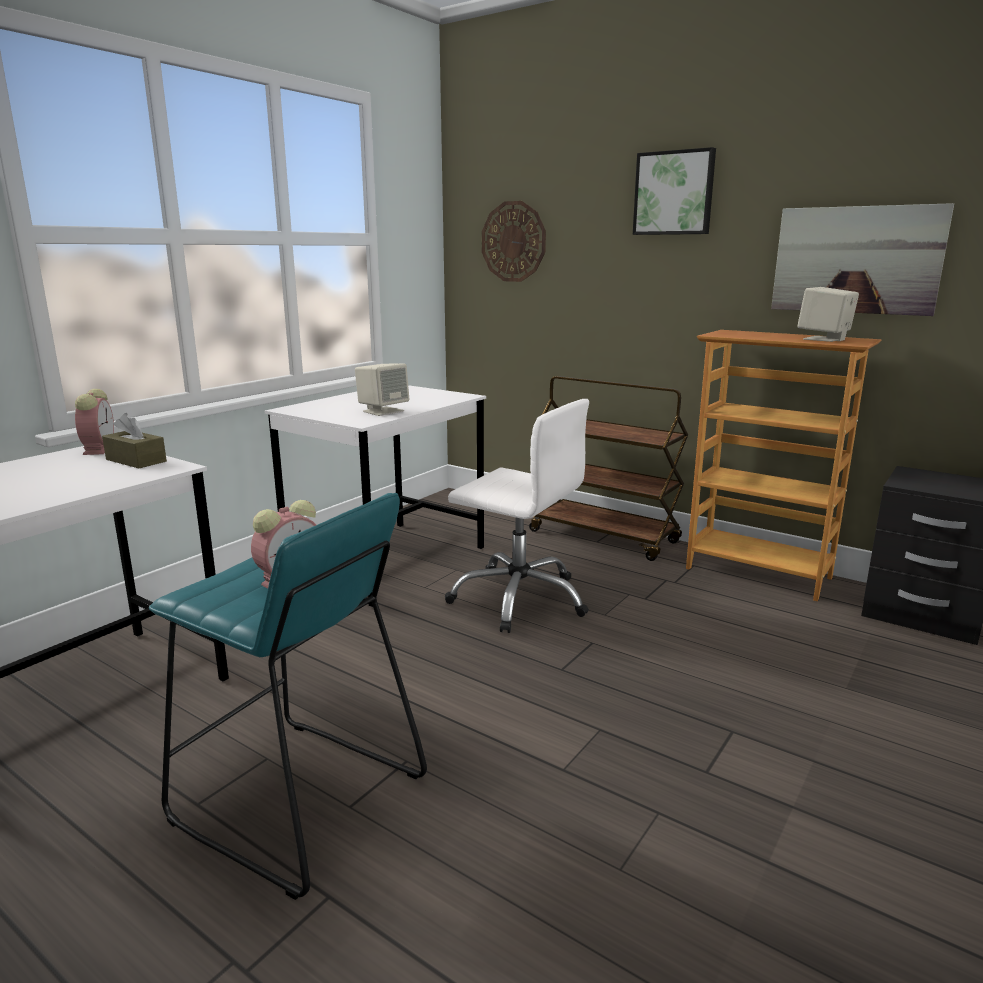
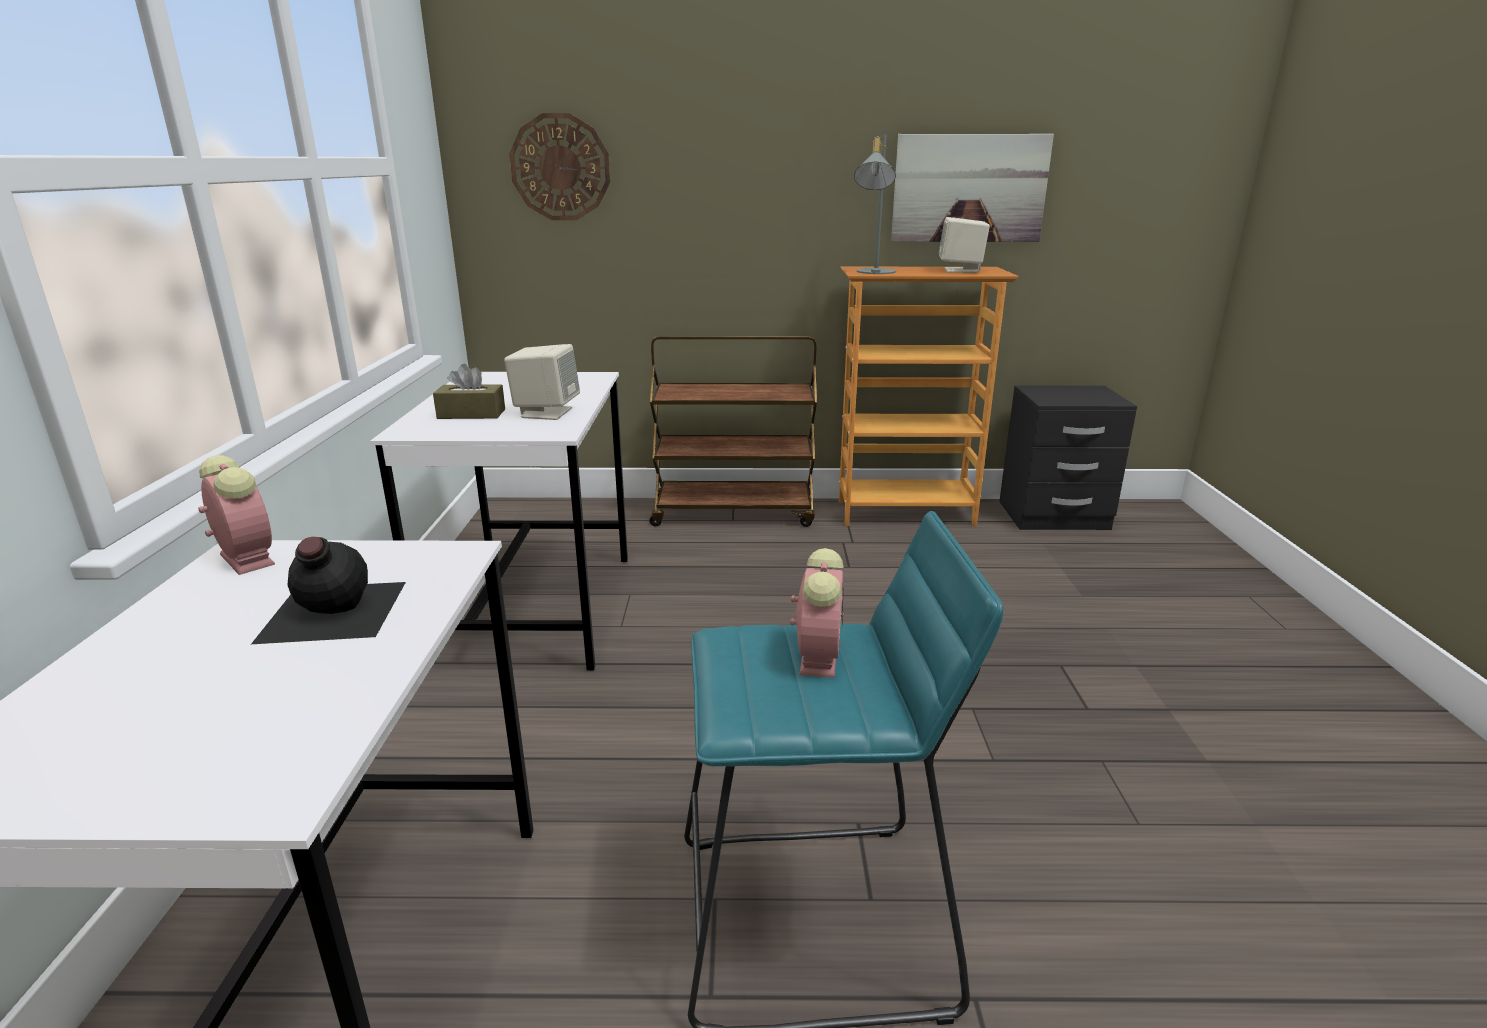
camera: 35 degrees left, 5 degrees up
(76, 477) = (330, 612): none -> black bottle
(136, 460) = (365, 560): brown tissue box -> brown tissue box (471, 414)
(519, 598) = (737, 605): white office chair -> none
(674, 193) = (776, 112): picture -> none
(729, 335) = (873, 272): none -> grey table lamp

